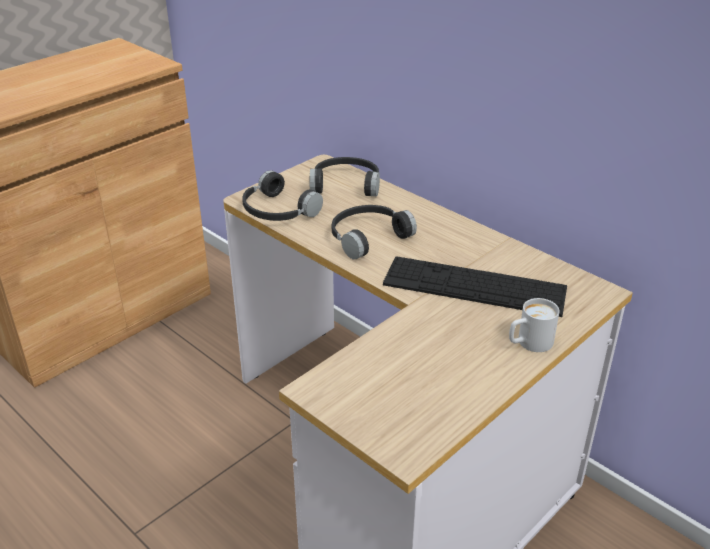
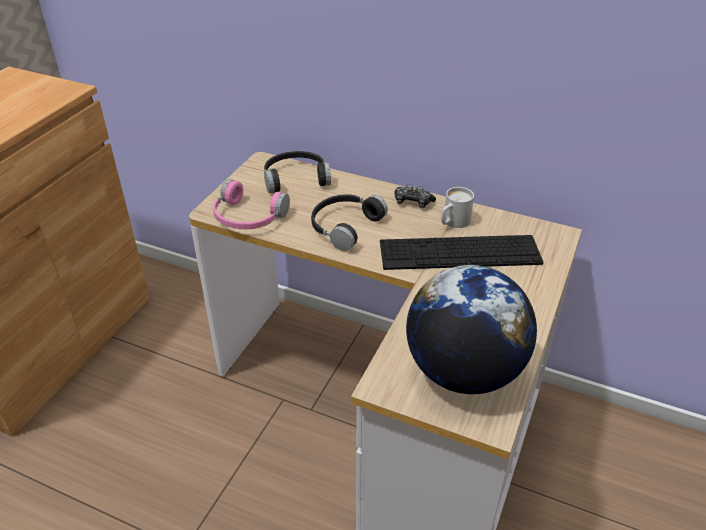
camera: 20 degrees left, 5 degrees up
(277, 211) = (247, 218): black headphones -> pink headphones
(406, 397) = (463, 371): none -> globe
(453, 229) = (412, 202): none -> game controller
(528, 343) = (531, 295): white mug -> white mug (453, 223)

